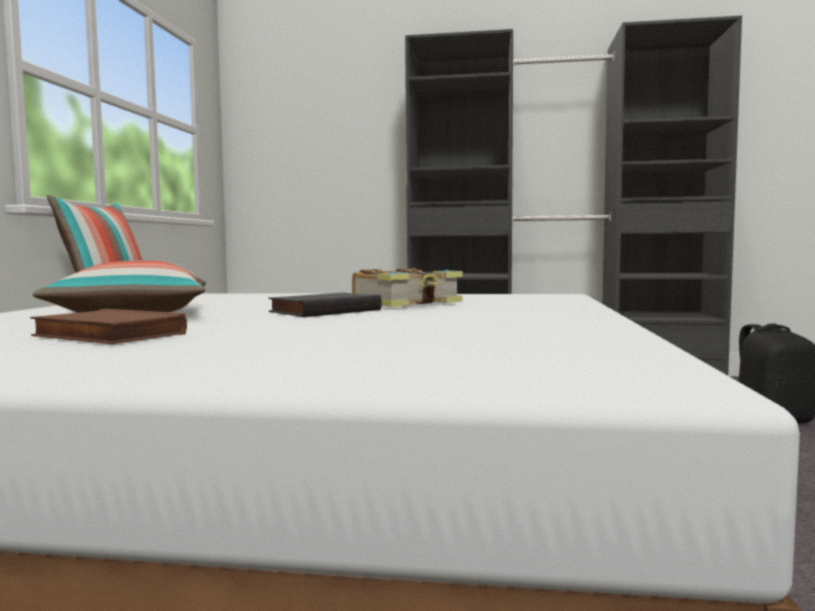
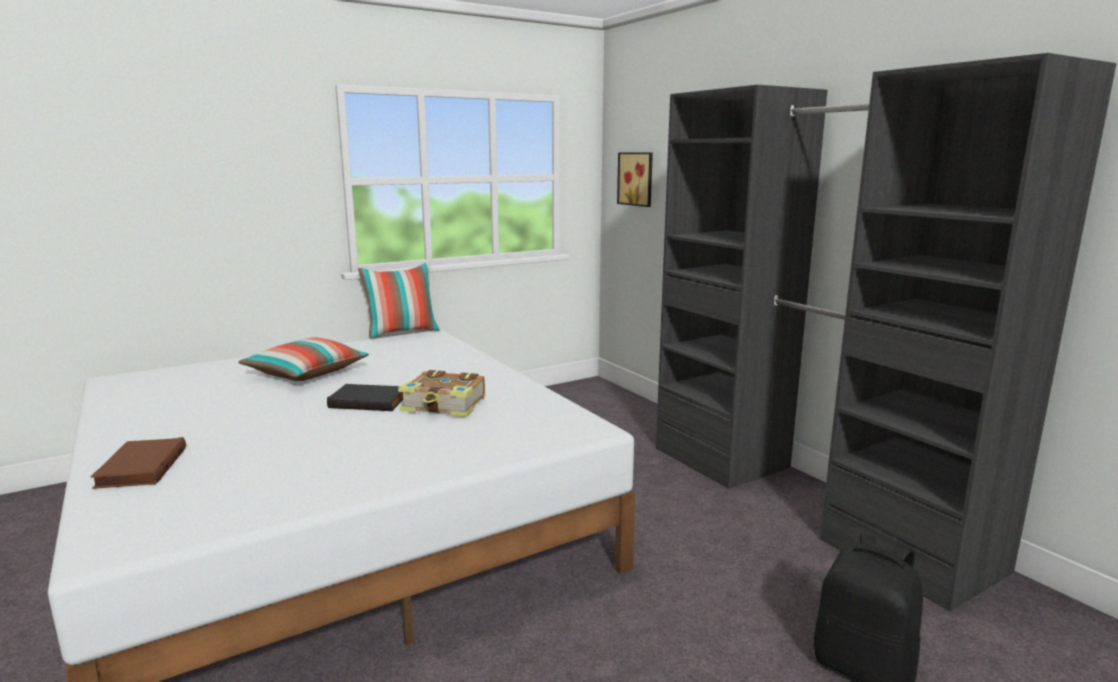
camera: 50 degrees right, 10 degrees up
(106, 335) = (216, 401): brown book -> brown book (140, 467)
(284, 140) = (637, 179): none -> picture

